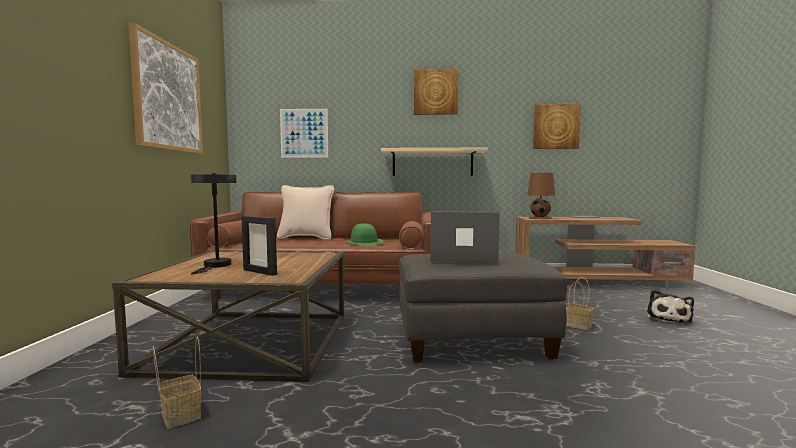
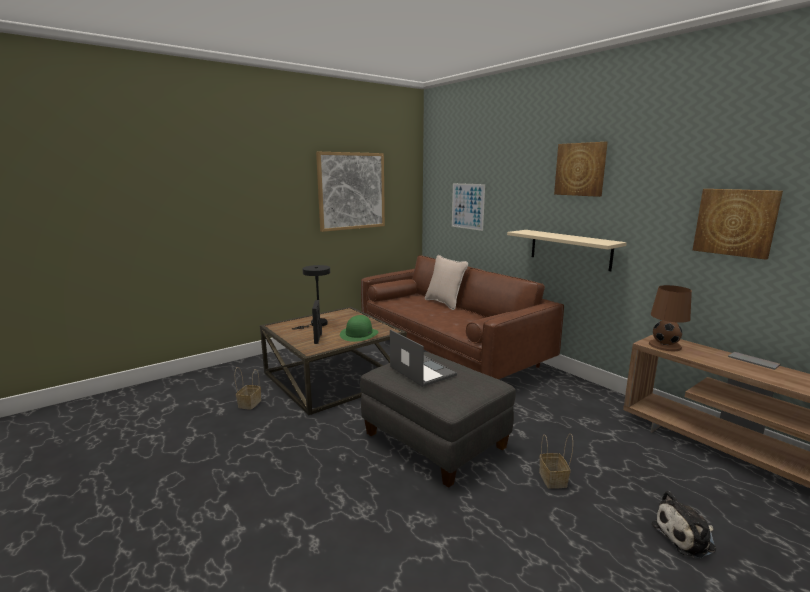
camera: 50 degrees right, 10 degrees up
(363, 242) = (460, 322): green hat -> green hat (359, 334)

